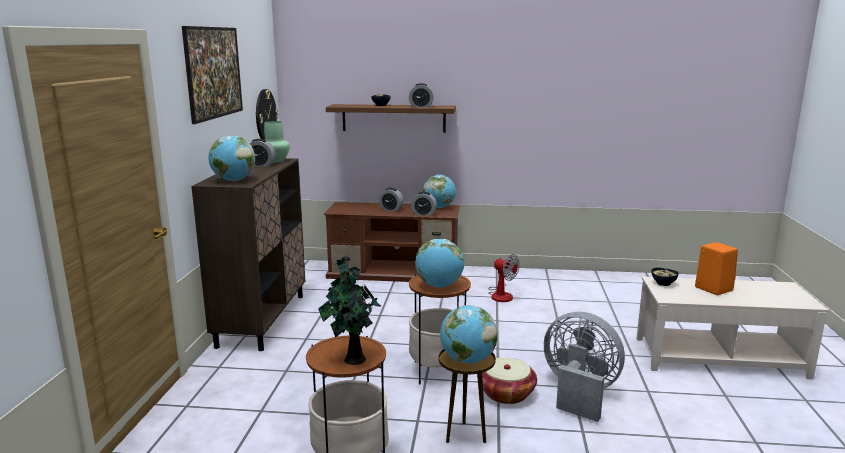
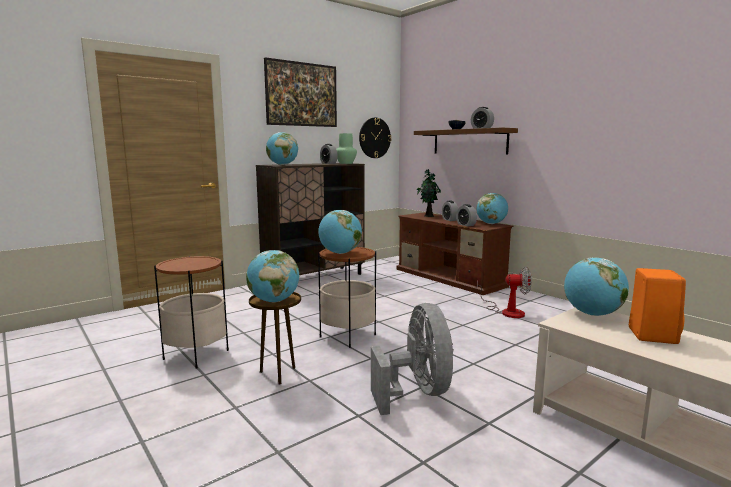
camera: 45 degrees right, 5 degrees down
(352, 359) = (182, 265): potted plant -> potted plant (428, 216)
(501, 294) = (506, 311): fan -> fan turned 75 degrees counterclockwise
(506, 393) = (360, 366): basket -> none
(663, 283) = (592, 314): bowl -> globe

